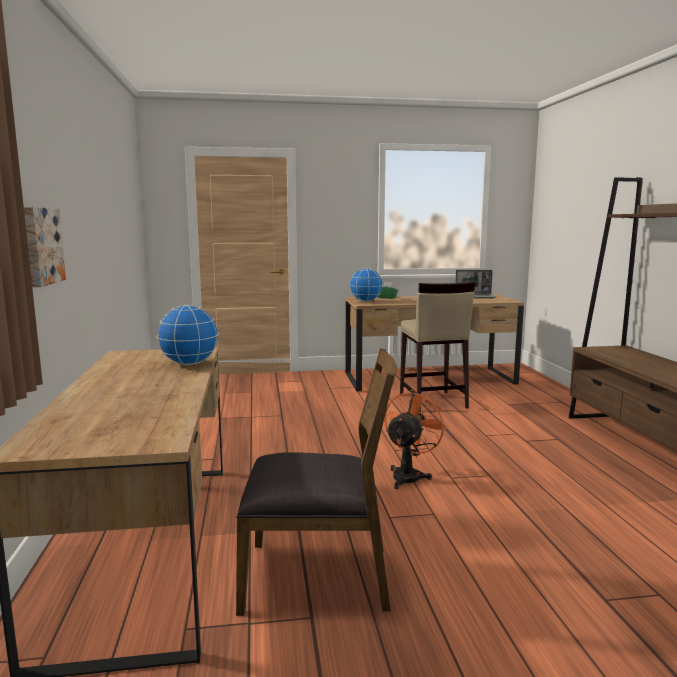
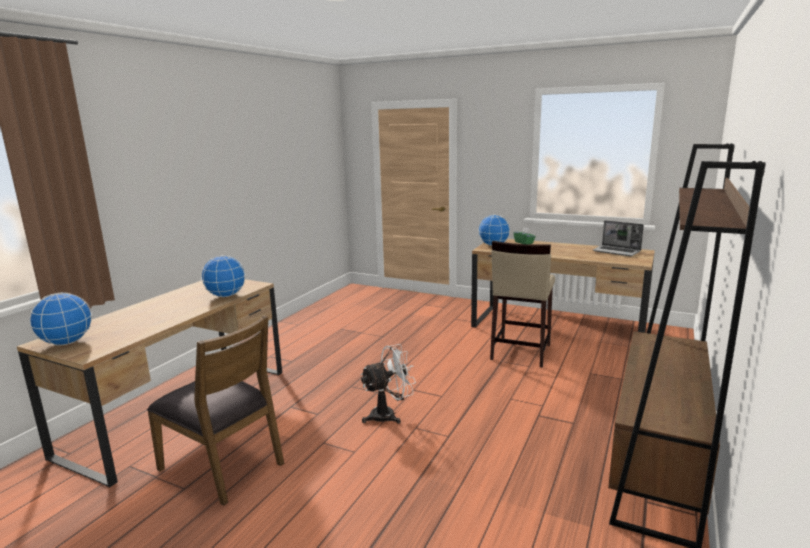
camera: 35 degrees right, 5 degrees up
(41, 246) = (152, 209): picture -> none
(79, 440) = (67, 343): none -> globe
(409, 475) = (389, 415): orange fan -> white fan

